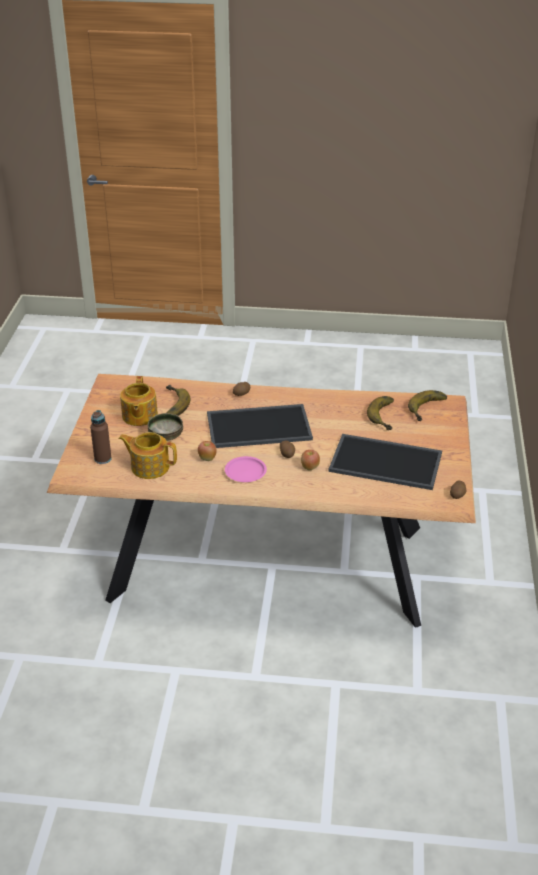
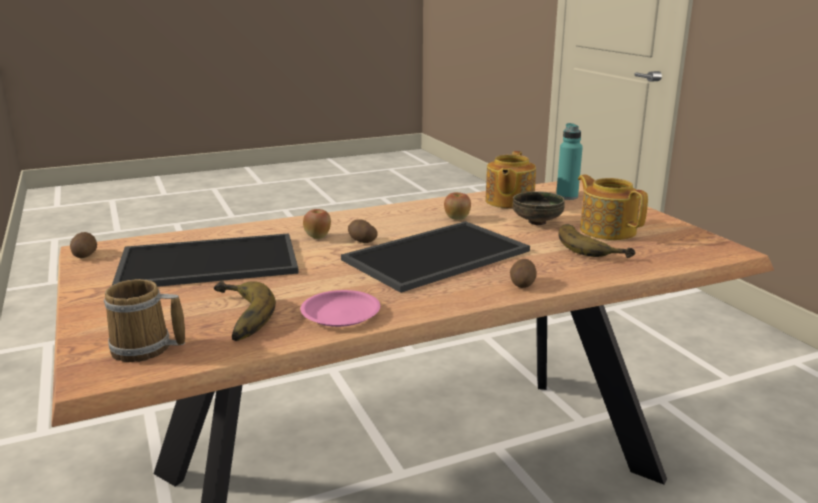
camera: 150 degrees right, 15 degrees down
(103, 459) = (567, 196): brown bottle -> turquoise bottle
(149, 466) = (508, 201): teapot -> teapot turned 120 degrees clockwise
(245, 472) = (395, 218): pink plate -> pink plate (341, 313)
(430, 409) = (144, 349): banana -> mug

